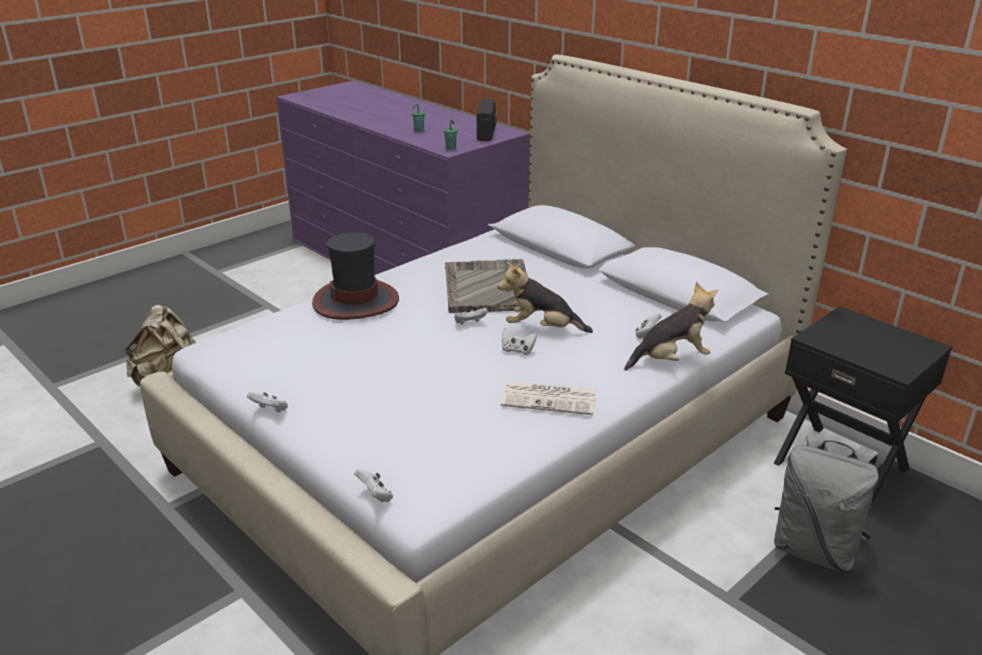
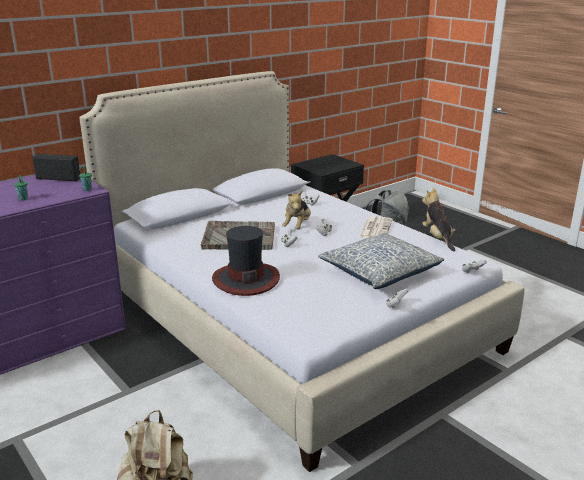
camera: 85 degrees left, 5 degrees down
(376, 399) = (380, 272): none -> pillow
(671, 360) = (336, 201): plush toy -> plush toy (437, 238)

